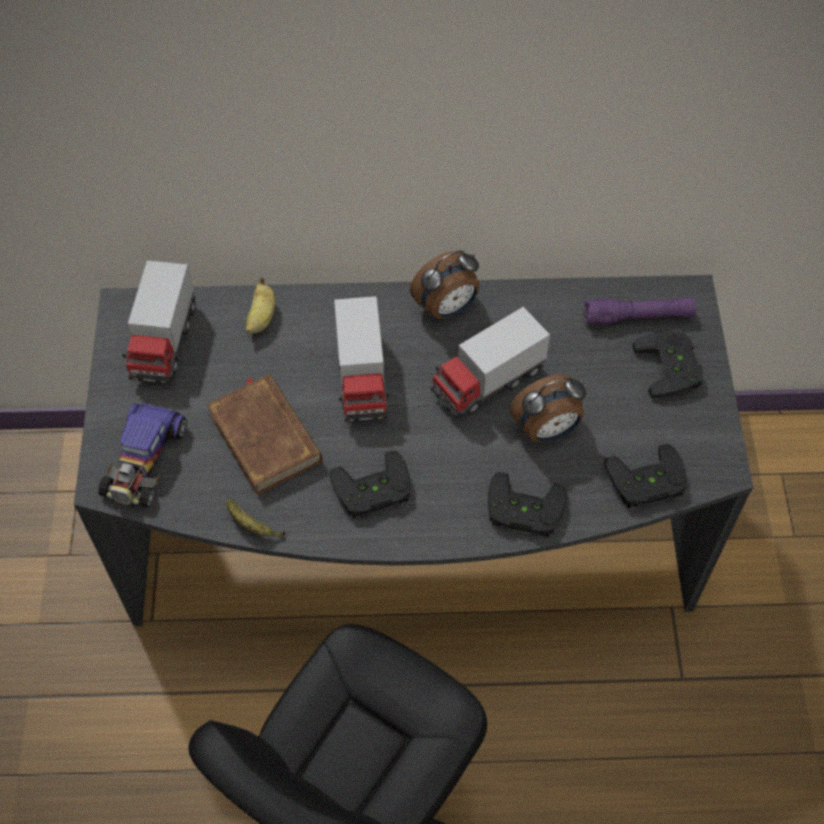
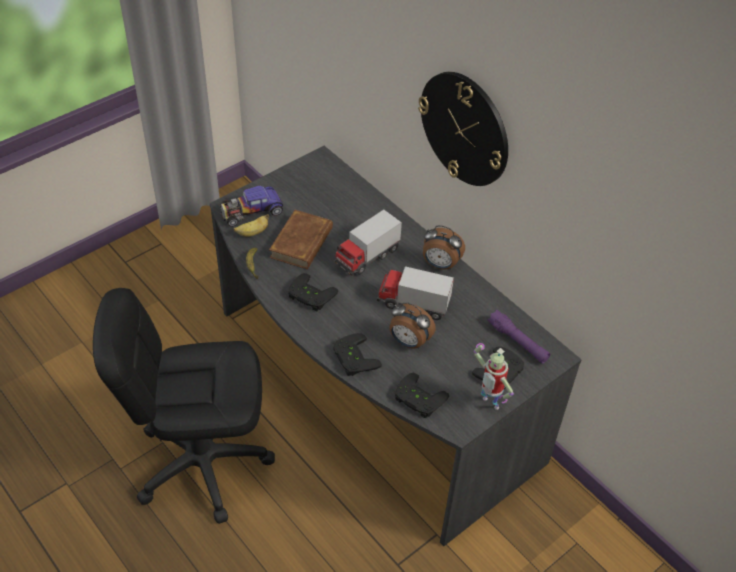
camera: 50 degrees right, 10 degrees down
(164, 342) = (317, 181): toy truck -> none
(261, 318) = (363, 204): banana -> banana (253, 233)
(417, 100) = (465, 128): none -> wall clock
(709, 414) = (488, 404): none -> toy robot

